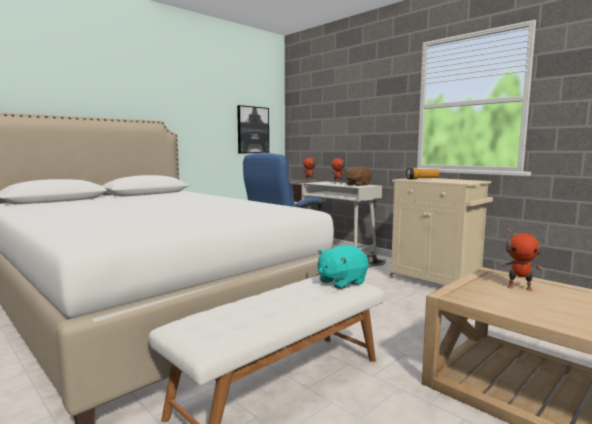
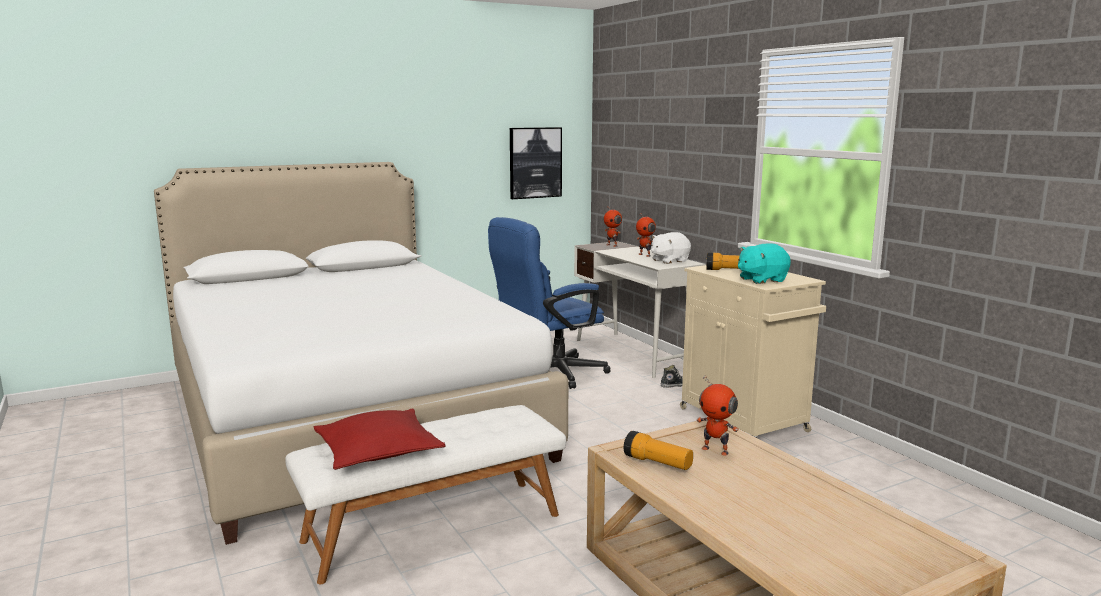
camera: 15 degrees right, 5 degrees up
(246, 318) = (378, 451): none -> red pillow
(341, 282) = (519, 419): turquoise plush toy -> turquoise plush toy (761, 280)
(357, 185) = (669, 261): brown plush toy -> white plush toy
(496, 300) = (657, 463): none -> flashlight

